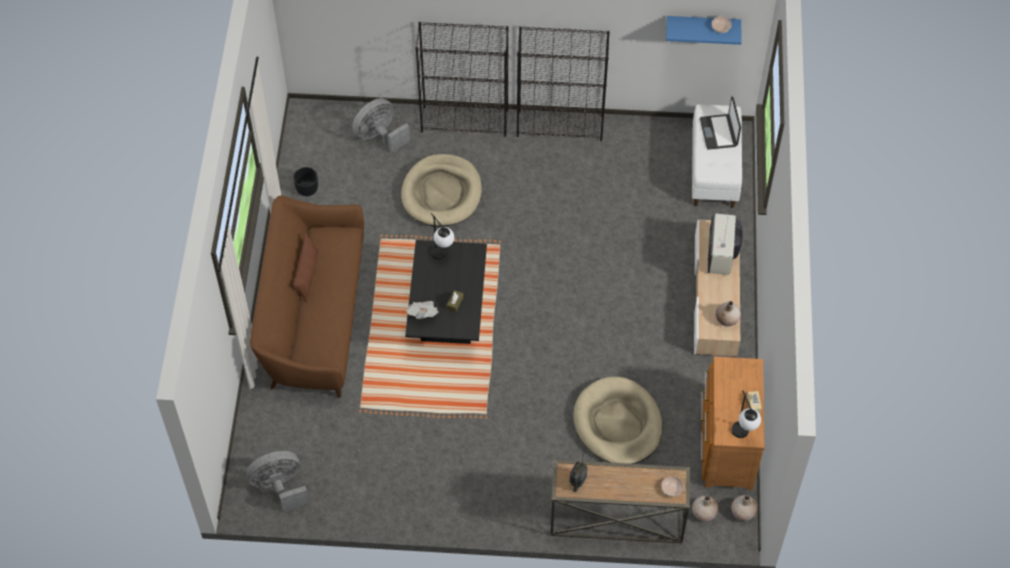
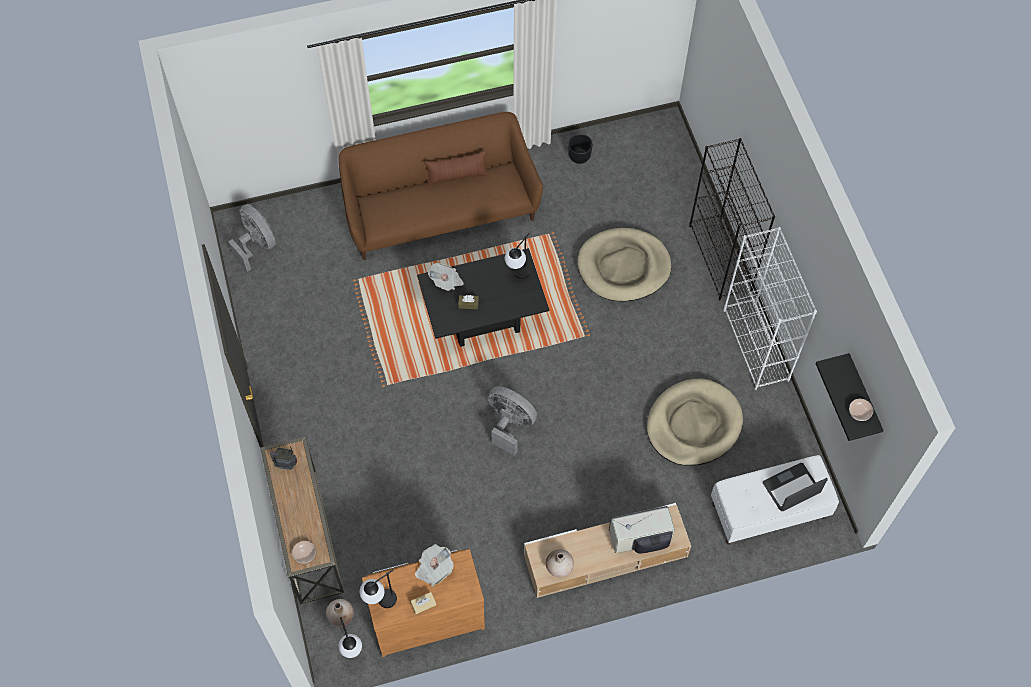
camera: 70 degrees right, 5 degrees up
(380, 136) = (667, 193): grey fan -> grey fan (510, 424)
(560, 125) = (756, 345): black bookcase -> white bookcase
(618, 423) = (416, 505): beige dog bed -> beige dog bed (693, 424)
(702, 25) = (863, 397): blue shelf -> black shelf
(723, 387) = (434, 569): none -> newspaper
(743, 512) = (353, 654): beige vase -> table lamp

